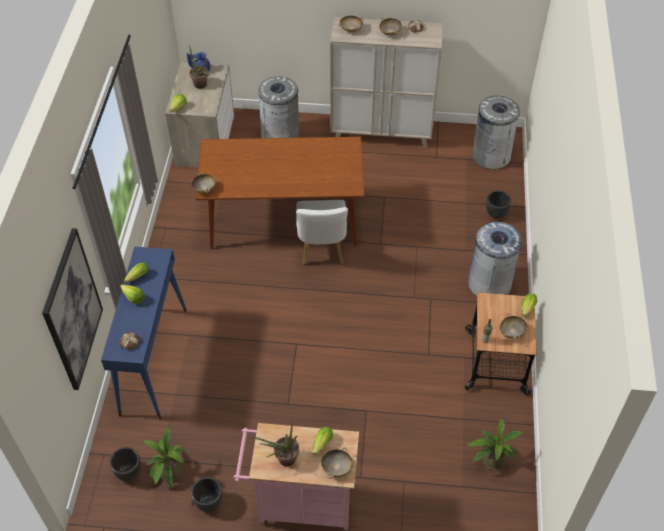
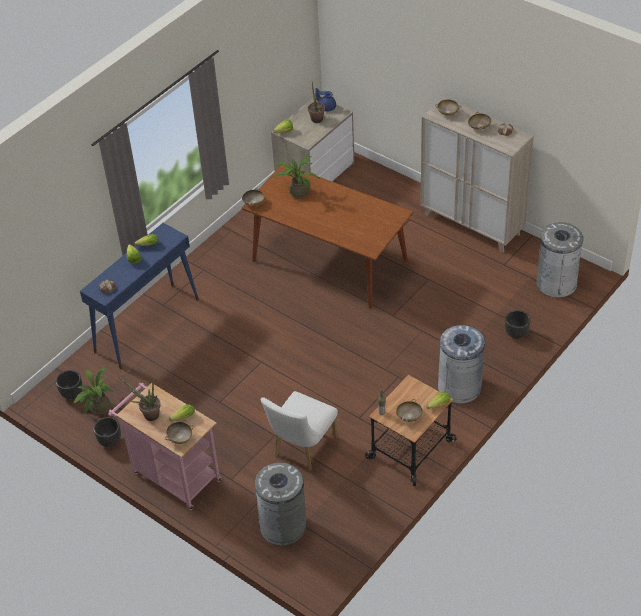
camera: 35 degrees right, 5 degrees down
(72, 310) = (70, 242): picture -> none
(280, 136) = (381, 193): grey trash can -> grey trash can (283, 526)
(322, 250) = (339, 299): white chair -> white chair (302, 449)
(491, 459) = (342, 517): potted plant -> potted plant (297, 191)

